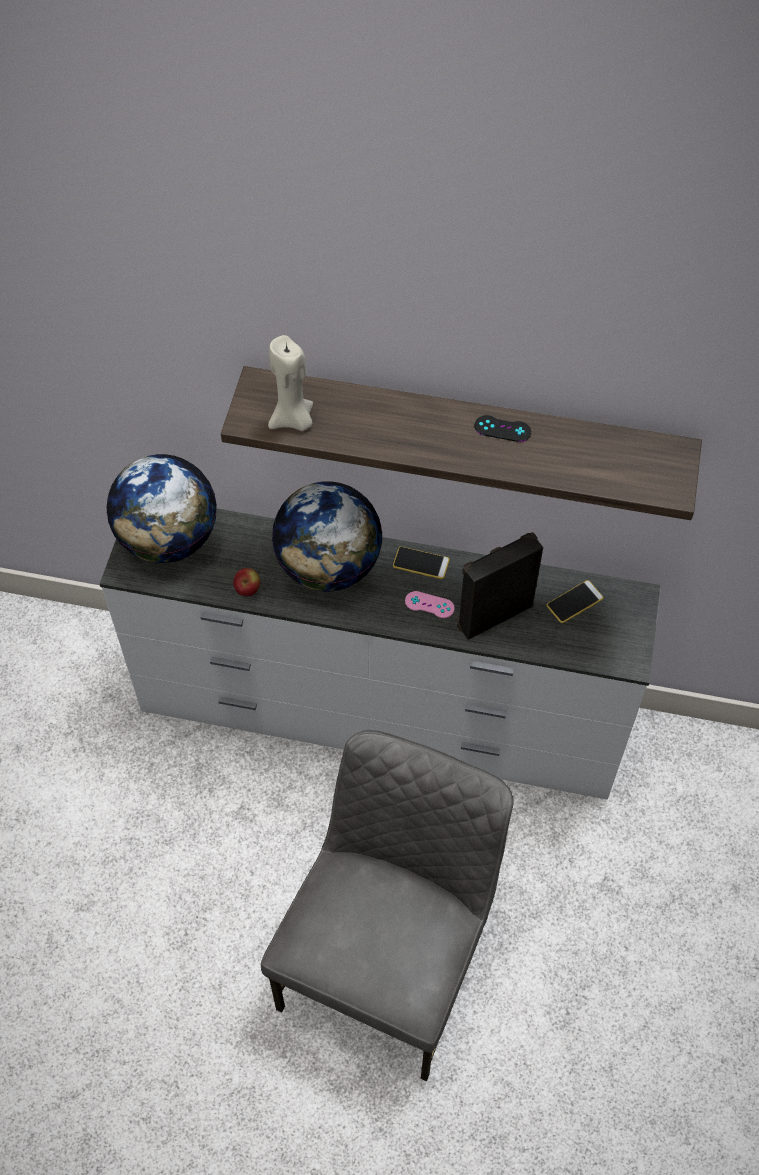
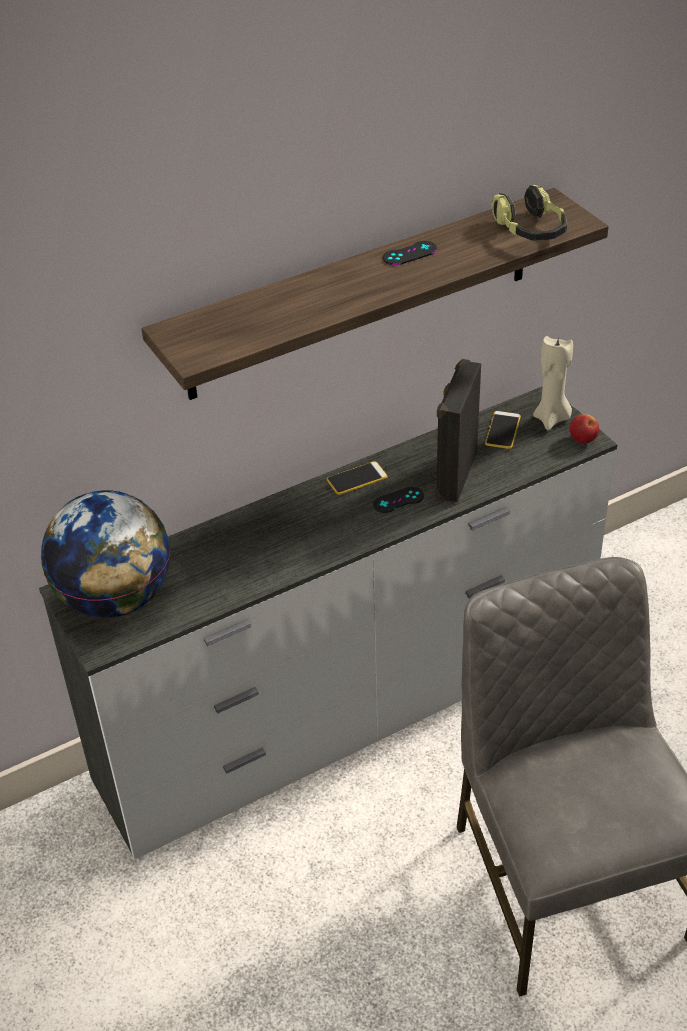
camera: 40 degrees left, 15 degrees down
(248, 589) = (234, 586): apple -> apple (583, 440)
(293, 420) = (235, 336): beige candle -> beige candle (552, 418)
(328, 566) = (284, 528): globe -> none
(429, 605) = (398, 500): pink game controller -> black game controller
(623, 472) = (530, 230): none -> headphones

